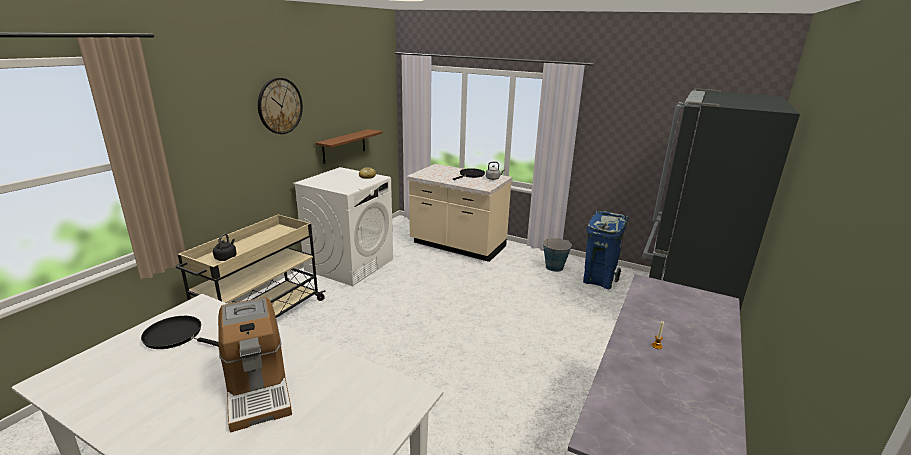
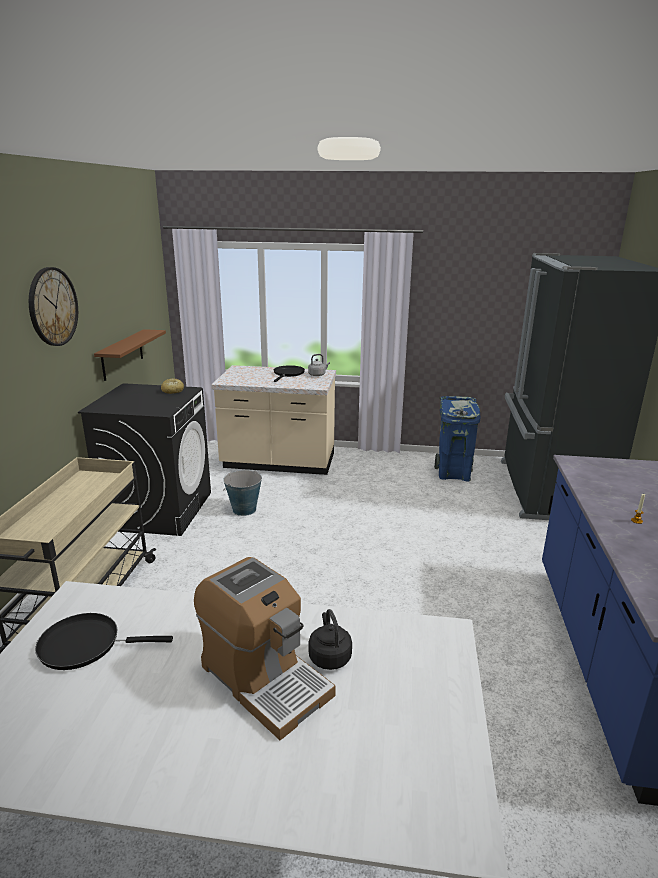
camera: 20 degrees left, 0 degrees up
(226, 257) = (43, 528): black kettle -> black kettle (329, 656)
(350, 264) = (159, 509): white washing machine -> black washing machine
(554, 267) = (400, 468): bucket -> bucket (244, 509)

